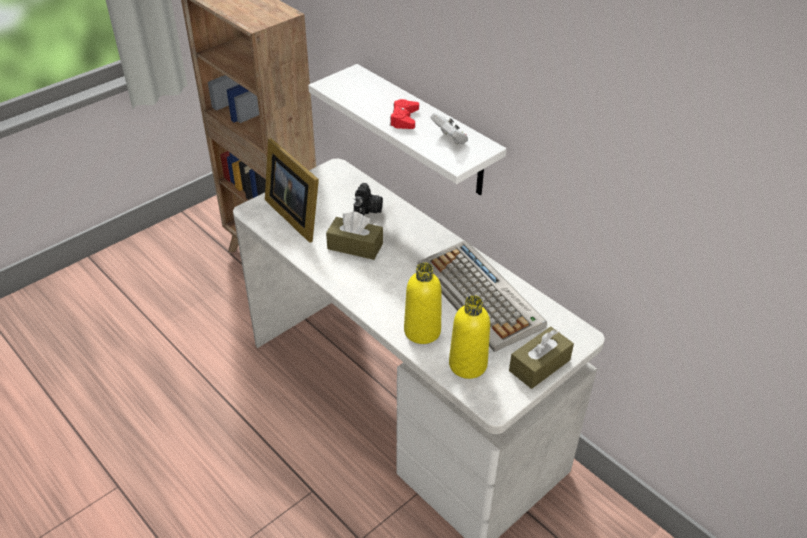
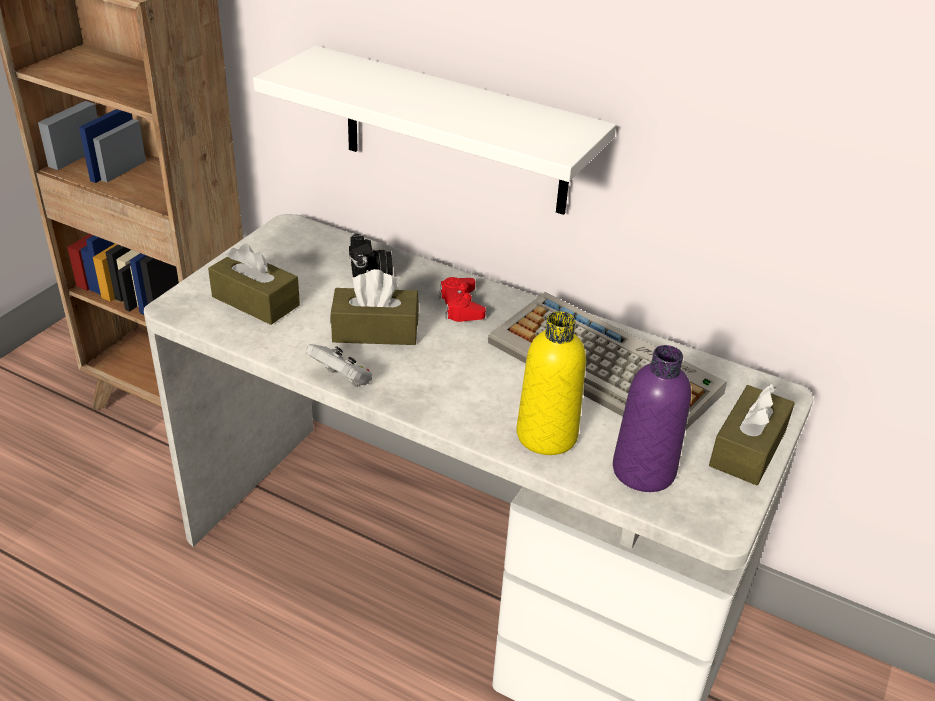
camera: 20 degrees left, 5 degrees down
(295, 214) = (255, 301): picture frame -> brown tissue box
(404, 119) = (437, 105): red game controller -> red game controller (461, 306)
(450, 139) = (525, 122): white game controller -> white game controller (342, 380)
(468, 364) = (643, 470): yellow bottle -> purple bottle

